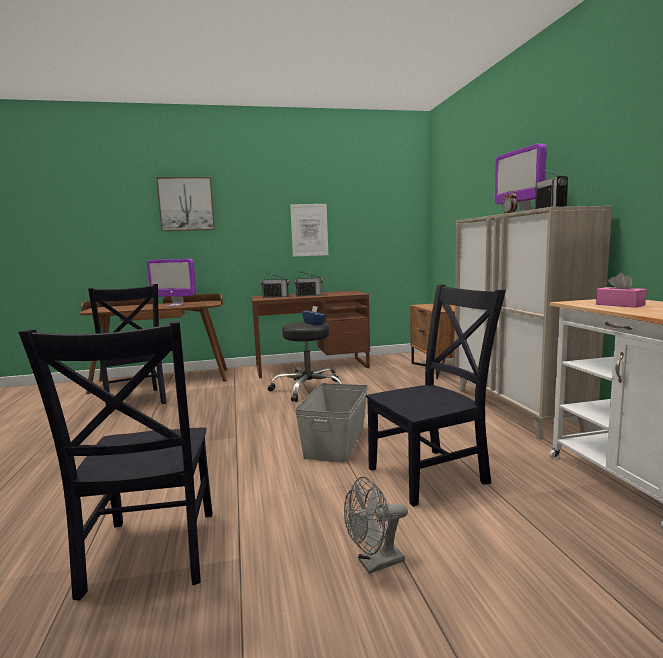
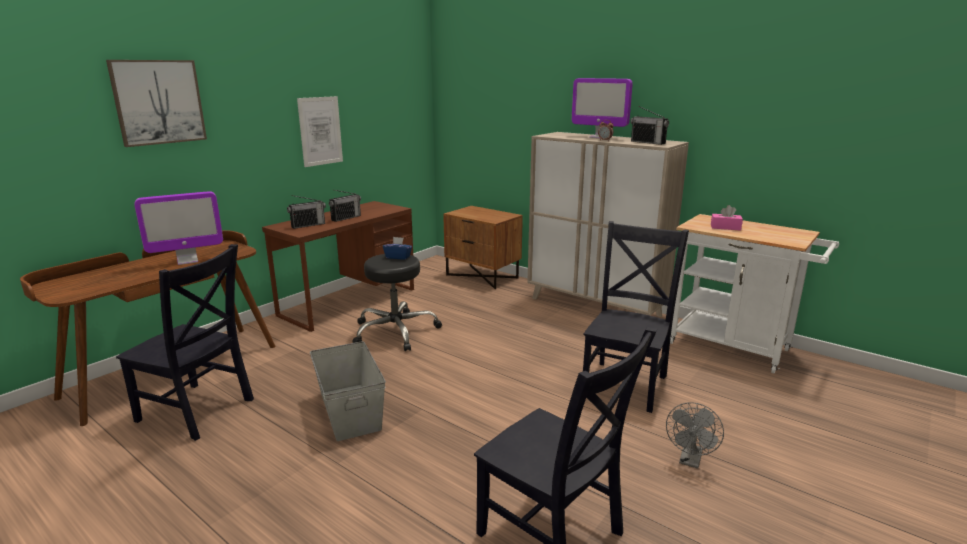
camera: 40 degrees left, 10 degrees up
(336, 441) = (518, 380): grey storage box -> grey storage box (350, 410)

